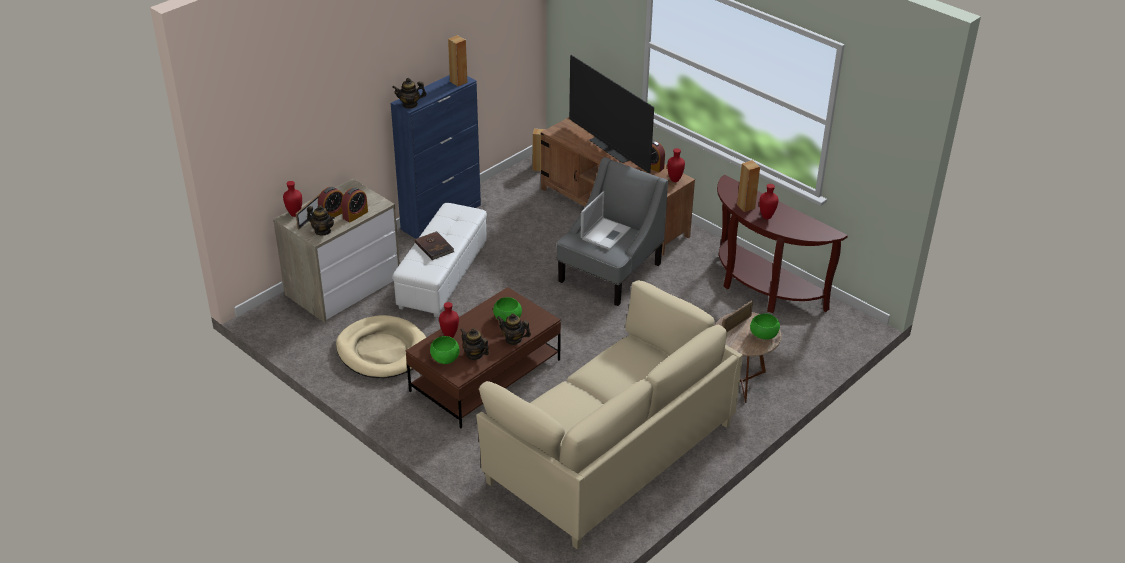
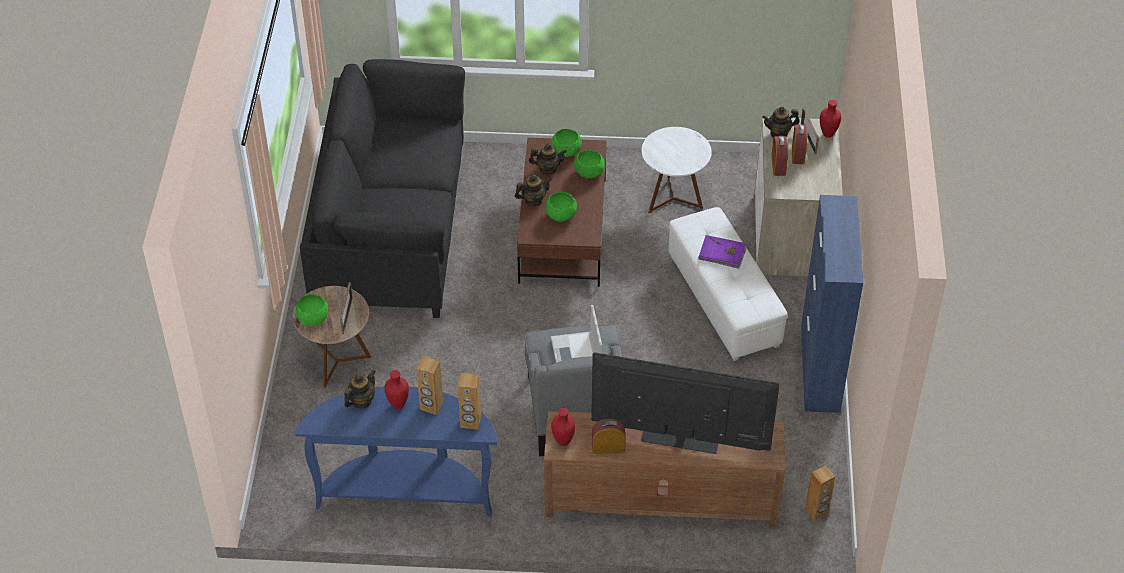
camera: 140 degrees right, 10 degrees up
(382, 351) = (673, 199): beige dog bed -> white side table
(410, 104) = (835, 205): teapot -> teapot (361, 401)
(434, 247) = (722, 253): brown book -> purple book
(450, 335) = (588, 173): red vase -> green bowl
(458, 82) = (837, 266): brown speaker -> brown speaker (470, 422)
(609, 452) = (391, 229): beige sofa -> black sofa
(761, 289) = (406, 491): brown console table -> blue console table

